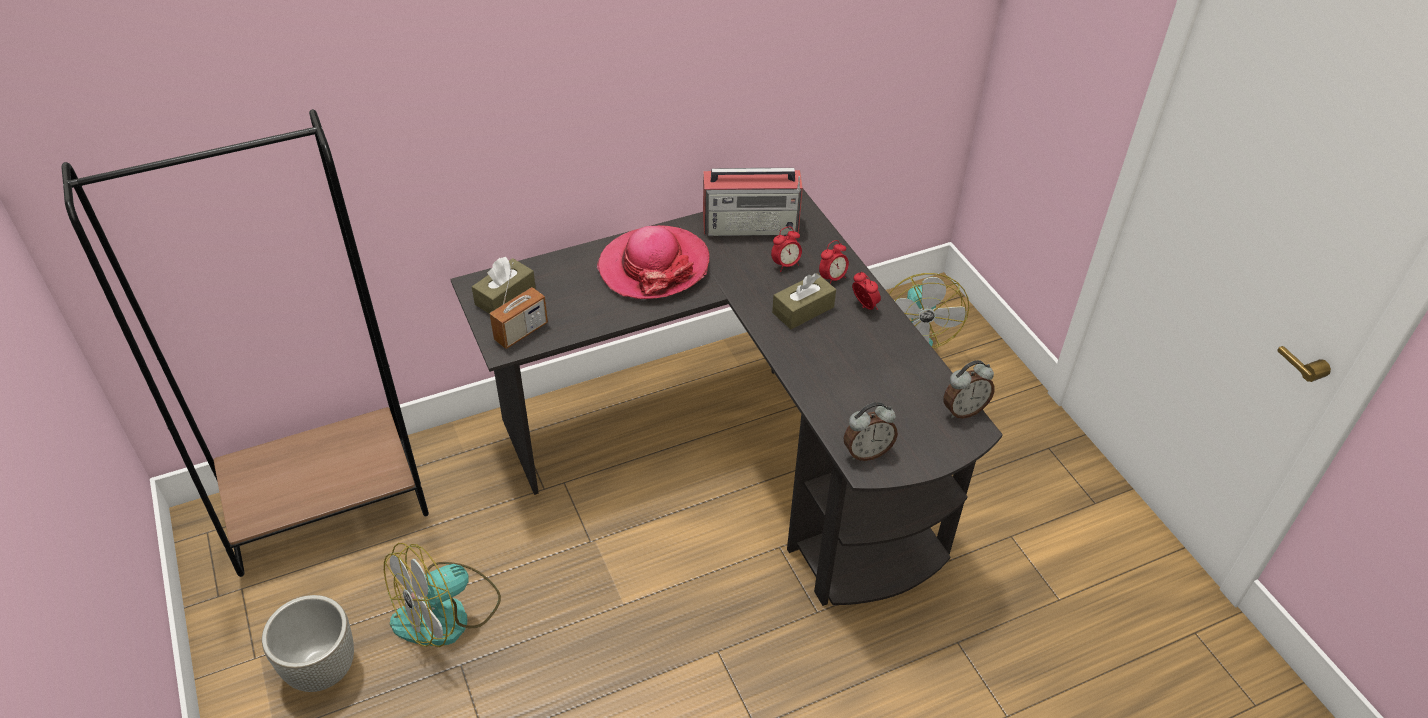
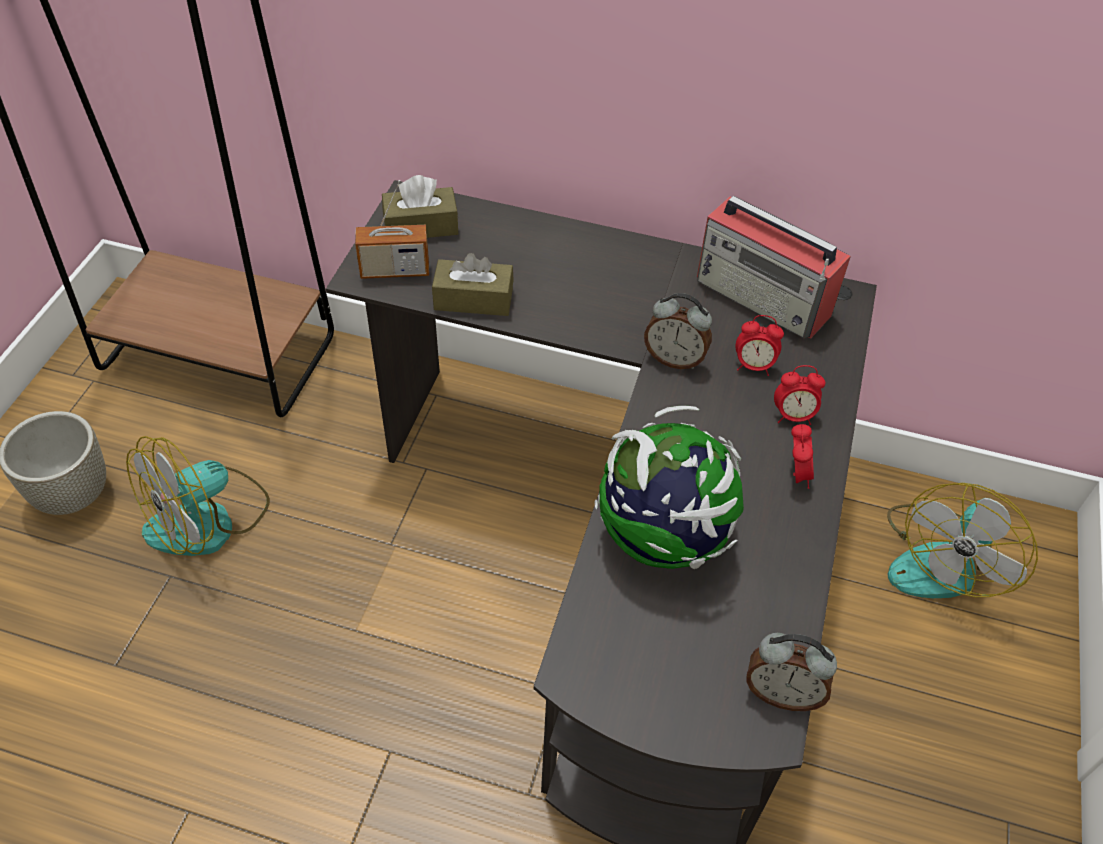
camera: 40 degrees right, 5 degrees up
(447, 613) = (208, 519): fan -> fan turned 45 degrees counterclockwise
(654, 266) = (602, 281): hat -> none
(803, 310) = (715, 431): brown tissue box -> brown tissue box (473, 299)
(836, 378) = (663, 537): none -> globe
(866, 452) = (598, 654): alarm clock -> alarm clock (674, 359)

